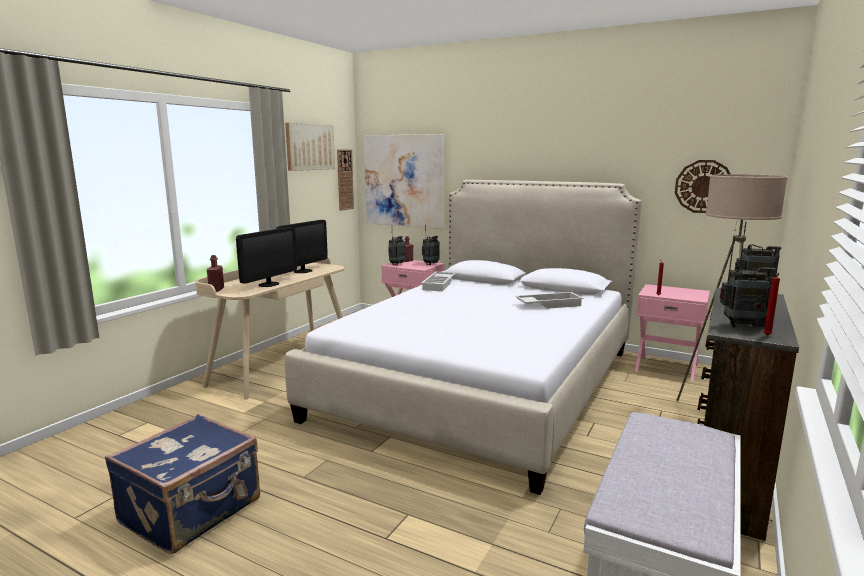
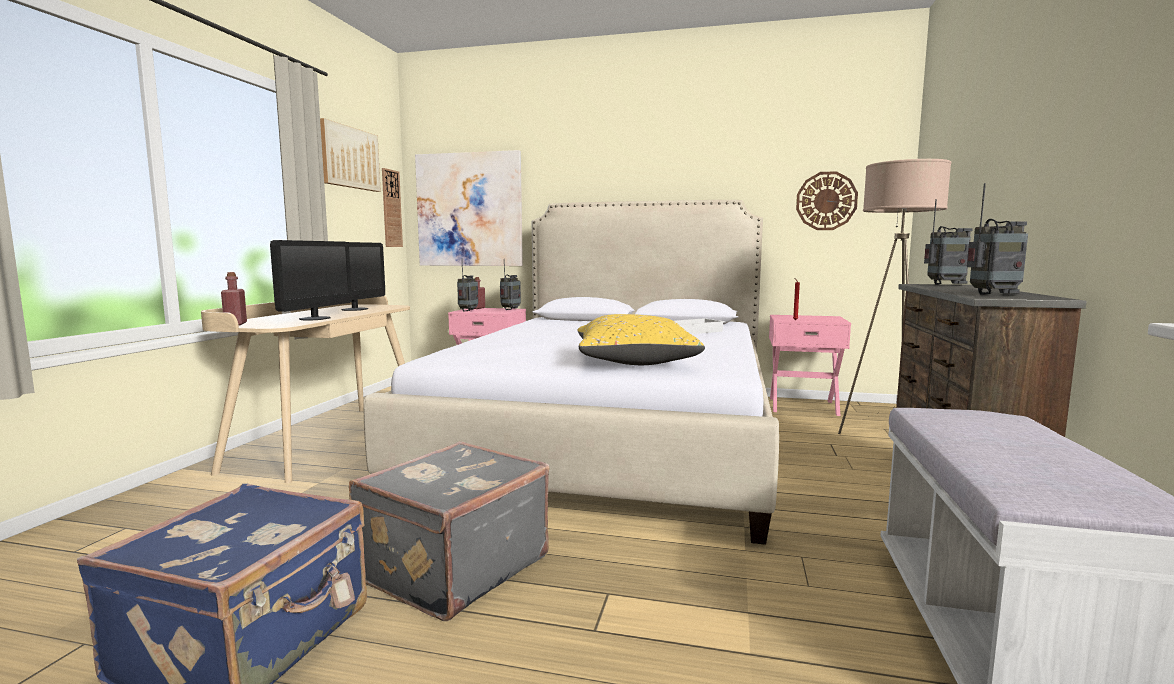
camera: 15 degrees left, 5 degrees down
(320, 479) = (452, 568): none -> grey suitcase
(439, 284) = (537, 323): white tray -> none
(472, 342) = (635, 361): none -> yellow pillow
(767, 336) = (1036, 297): red candle -> none

